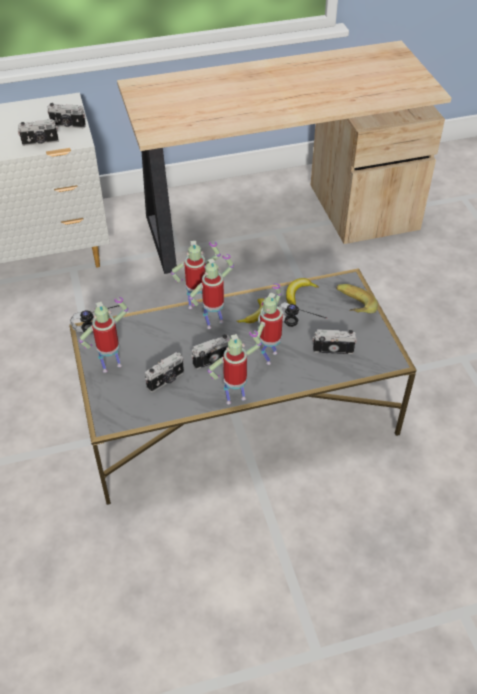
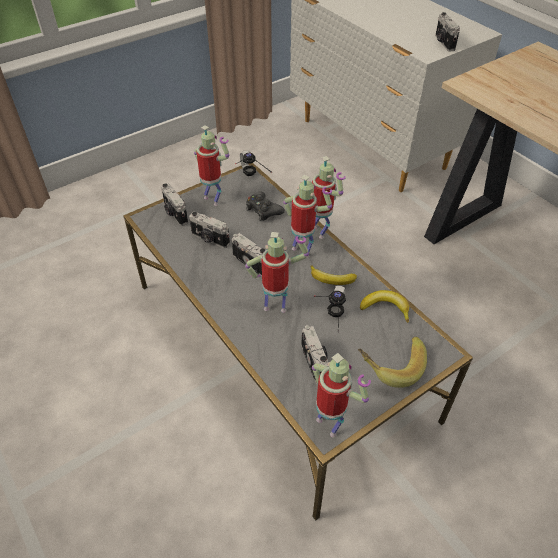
camera: 70 degrees right, 0 degrees up
(40, 142) = (405, 37): camera -> camera (174, 213)
(148, 334) = (263, 210): none -> black game controller
(235, 397) = (206, 295): toy robot -> toy robot (330, 425)

